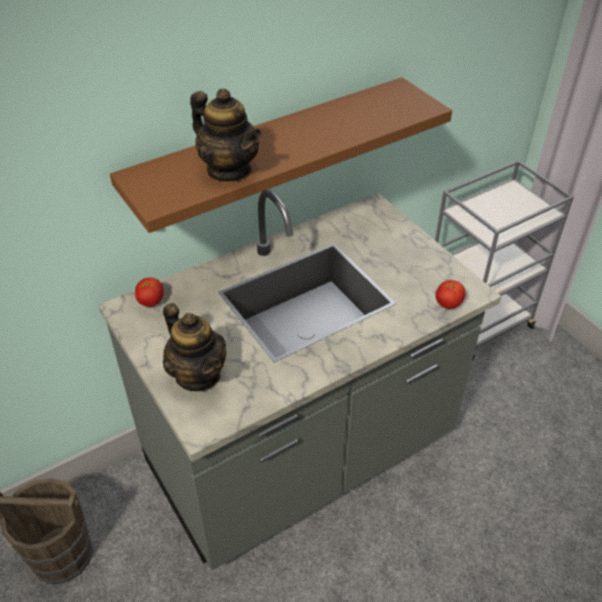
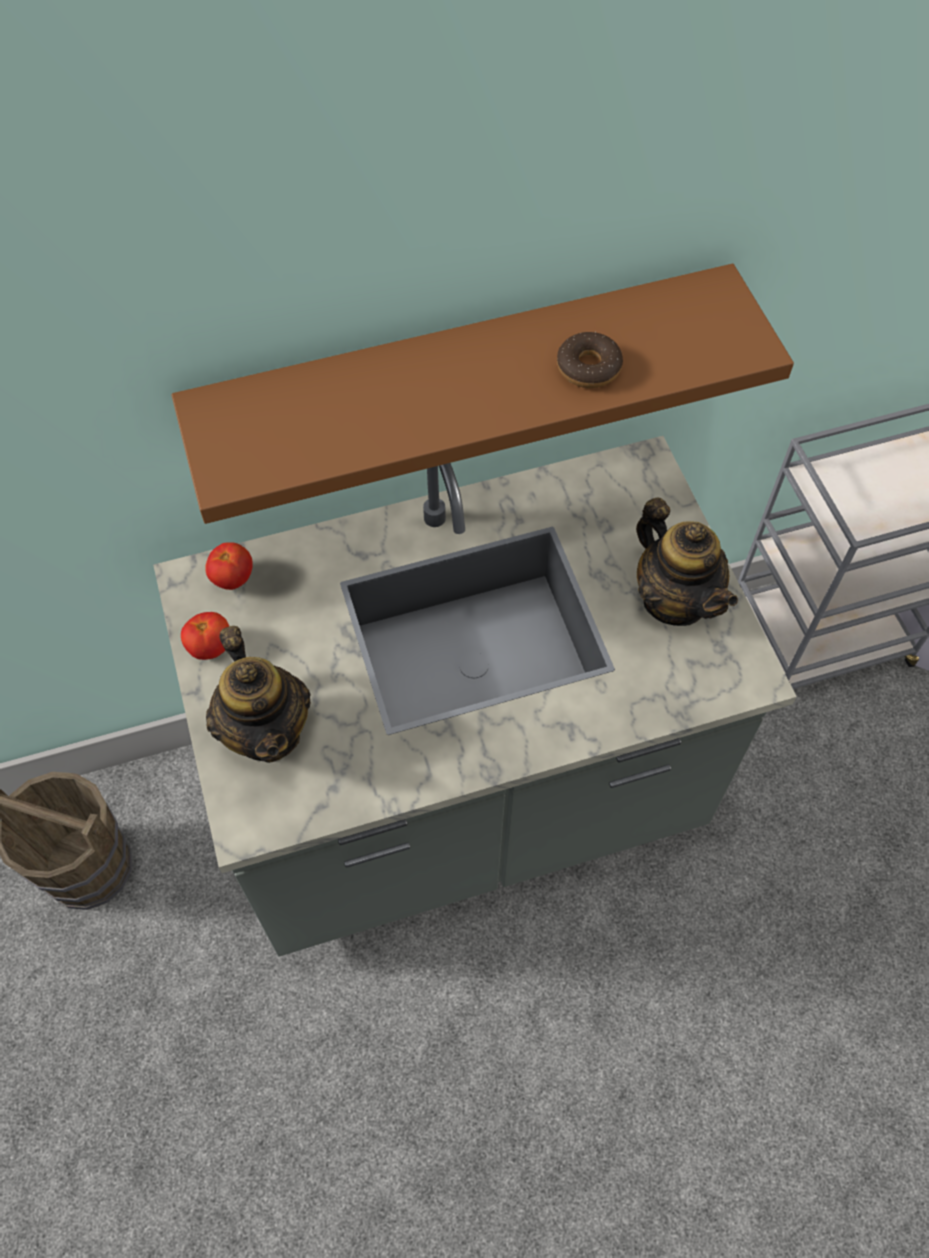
camera: 15 degrees right, 15 degrees up
(229, 170) = (362, 426): teapot -> teapot (674, 599)
(345, 127) = (588, 367): none -> donut
(448, 304) = (700, 691): tomato -> tomato (211, 647)

